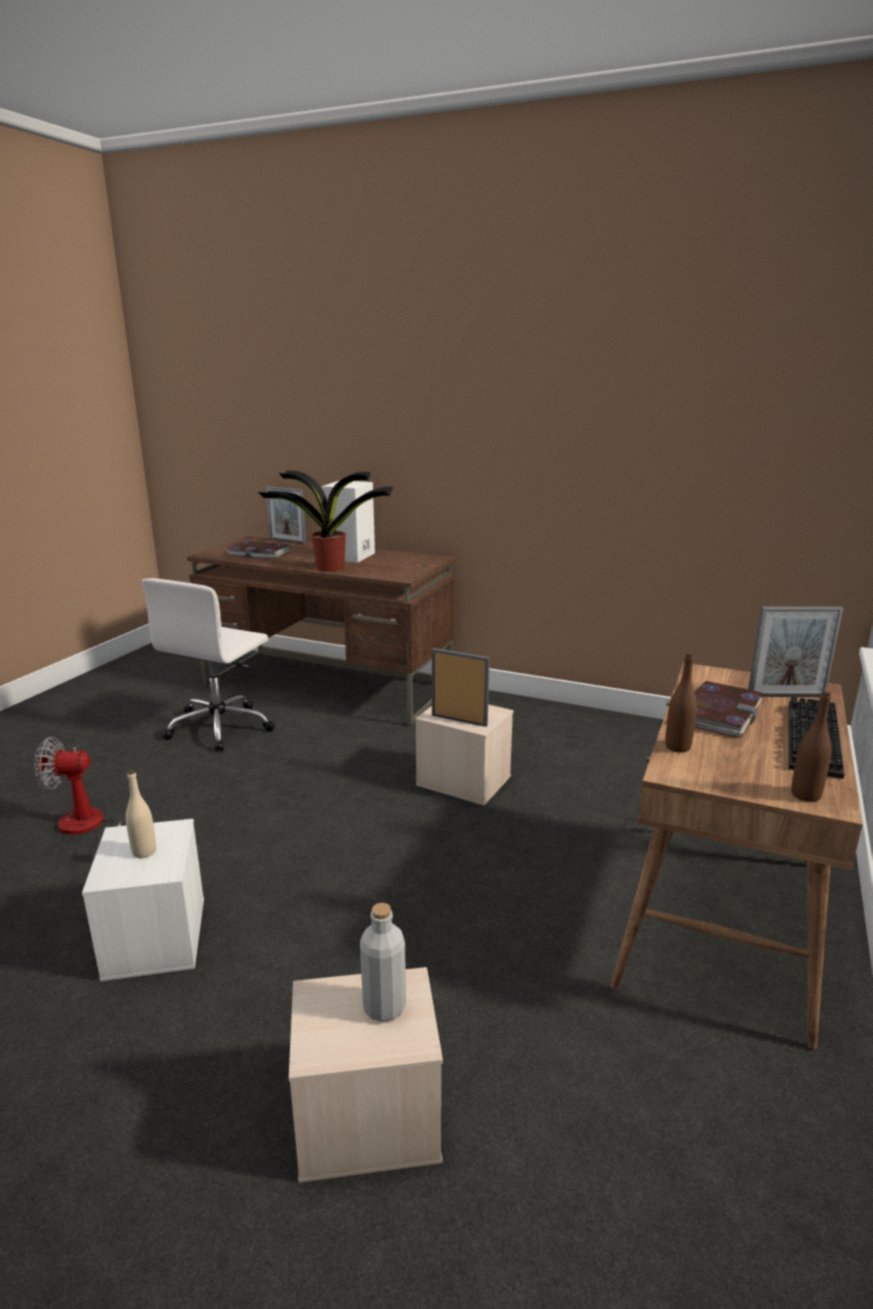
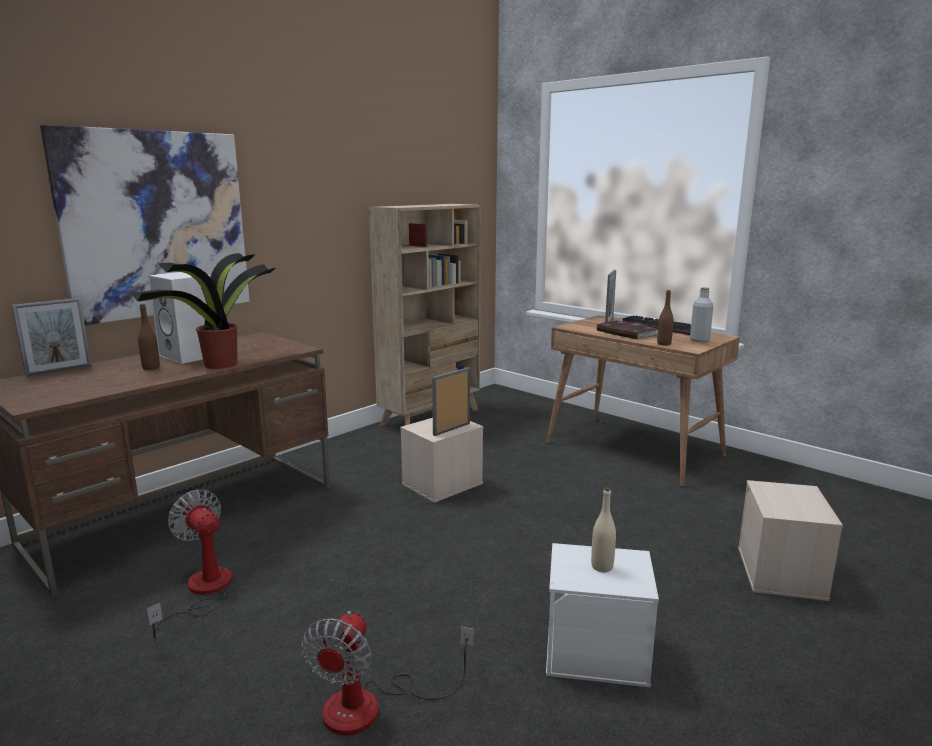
camera: 70 degrees left, 5 degrees down
(221, 727) = (202, 592): white office chair -> fan
(259, 553) = (90, 383): book -> none
(372, 437) = (156, 224): none -> picture
(384, 1007) = (782, 494): grey bottle -> grey bottle (699, 340)
(647, 733) = (431, 417): none -> beige bookcase
(805, 795) = (715, 337): brown bottle -> brown bottle (151, 368)

